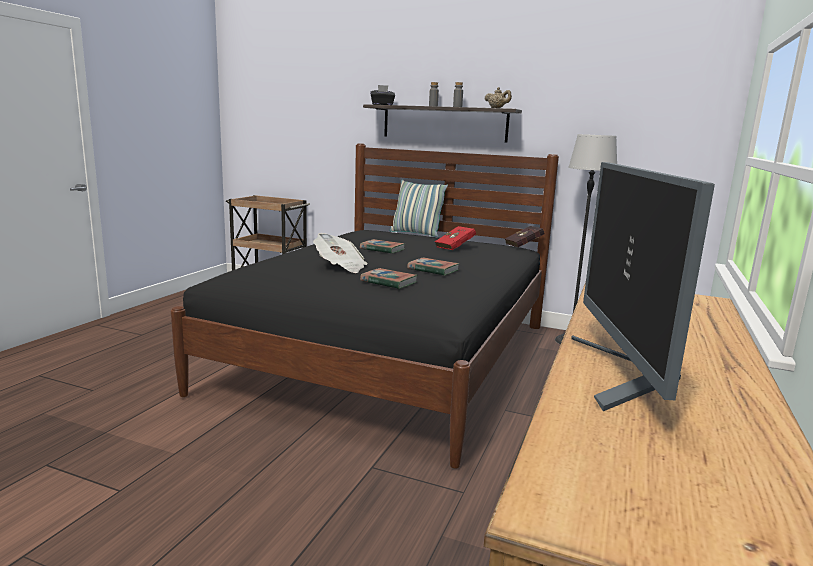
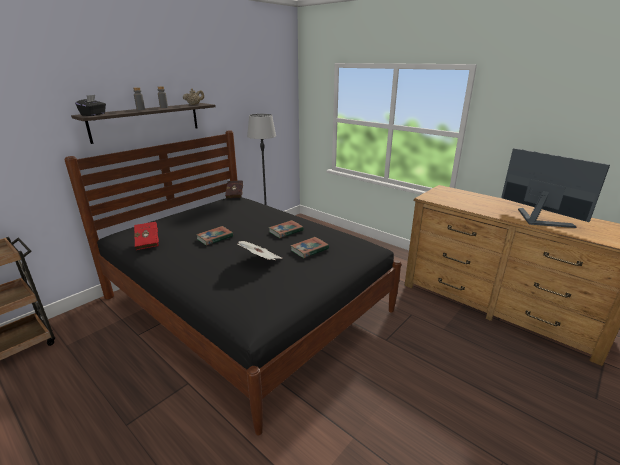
camera: 70 degrees left, 10 degrees up
(416, 233) = (158, 218): pillow -> none
(456, 247) = (229, 213): red book -> red book (148, 242)
(623, 375) = (537, 220): monitor -> monitor turned 150 degrees counterclockwise

